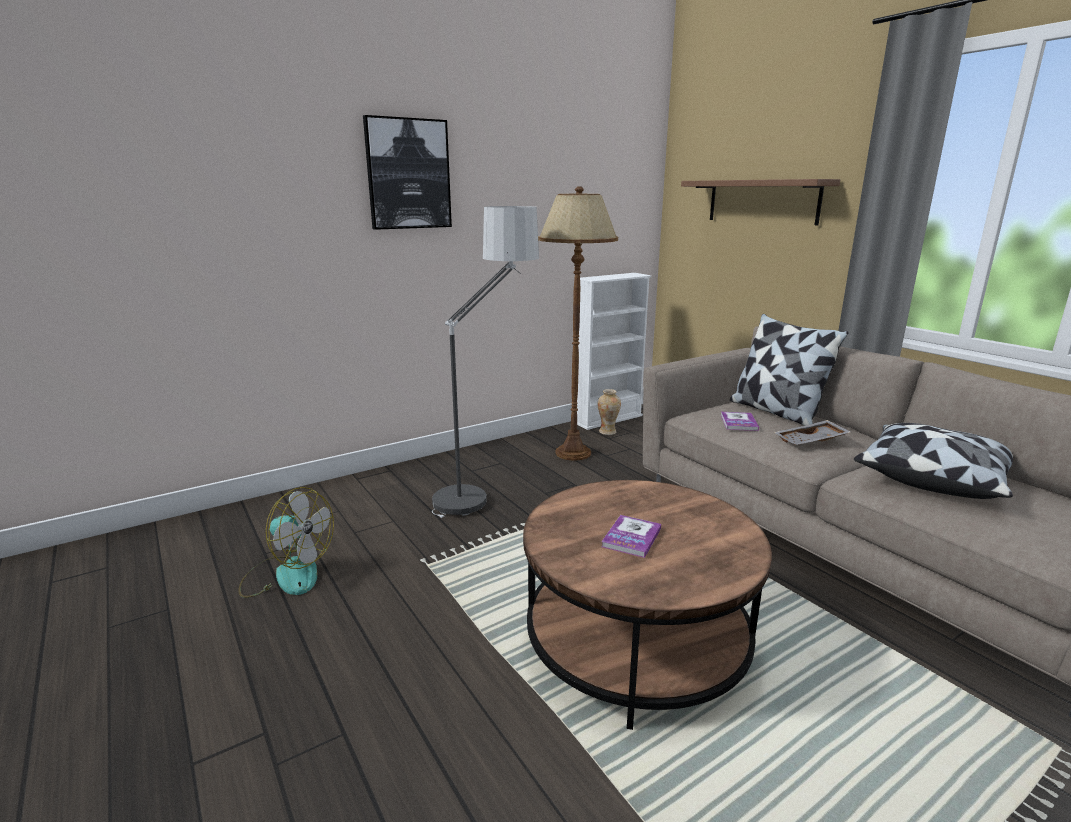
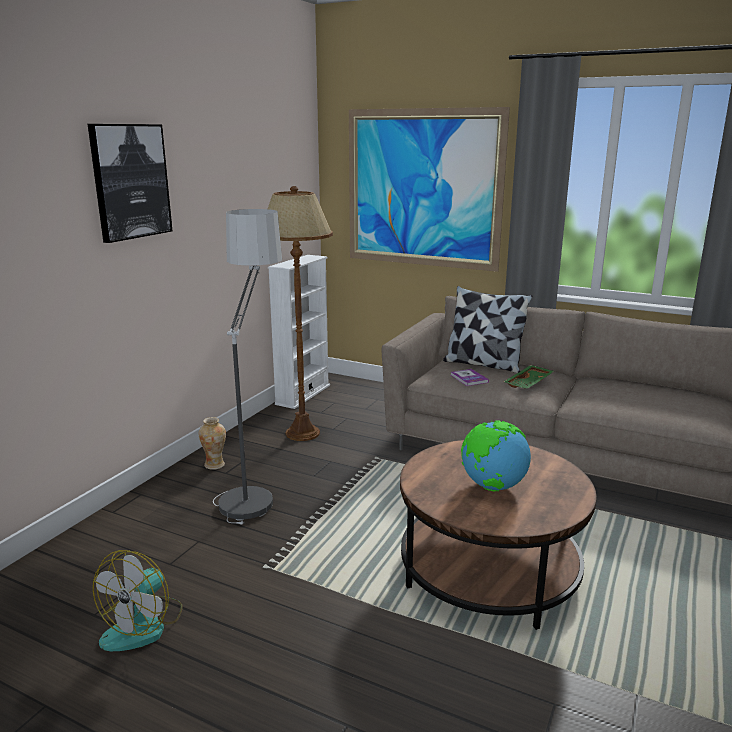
camera: 30 degrees left, 0 degrees up
(287, 574) = (144, 625): fan -> fan turned 120 degrees clockwise
(607, 432) = (314, 407): vase -> vase (214, 465)
(631, 537) = (492, 487): book -> globe
(762, 201) = (422, 189): brown shelf -> picture
(811, 441) = (529, 383): grey tray -> green tray
(932, 478) = (618, 394): pillow -> none

